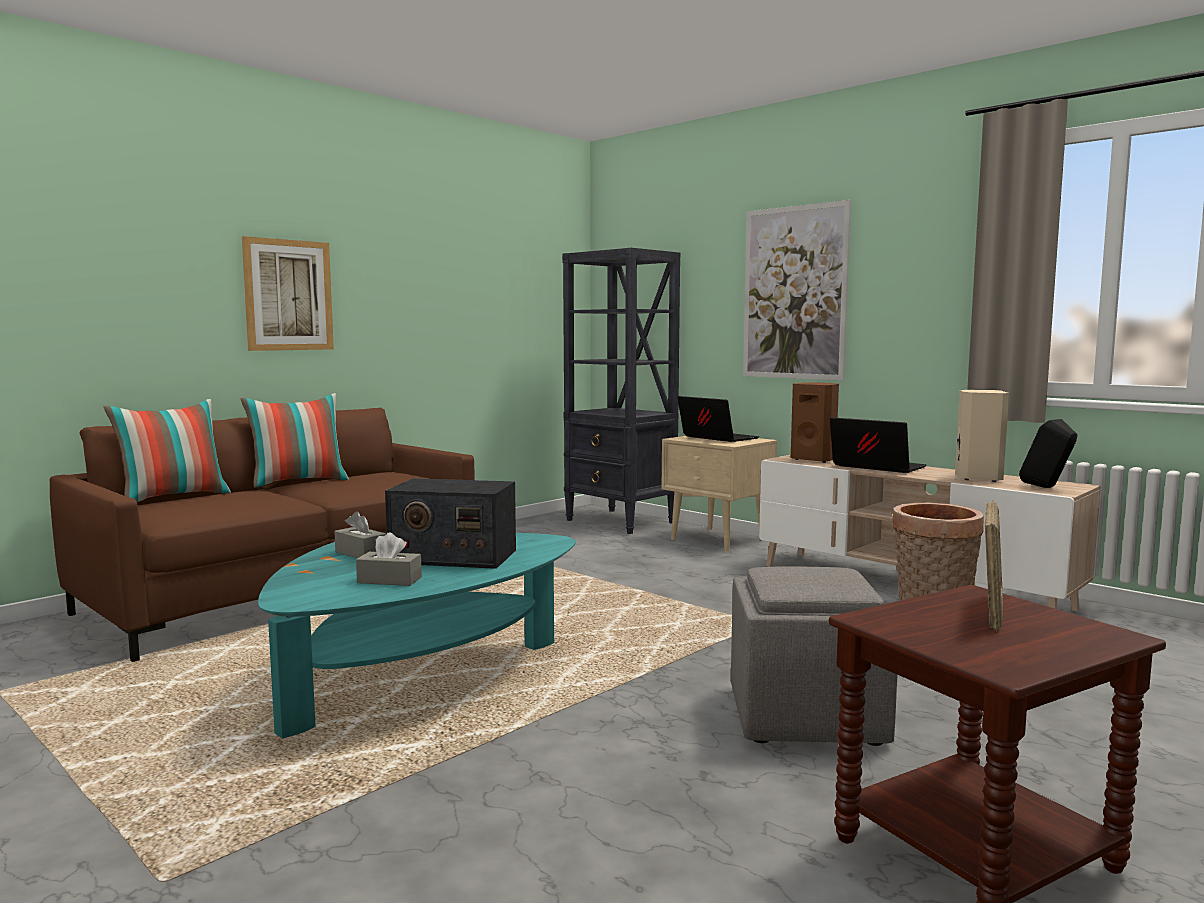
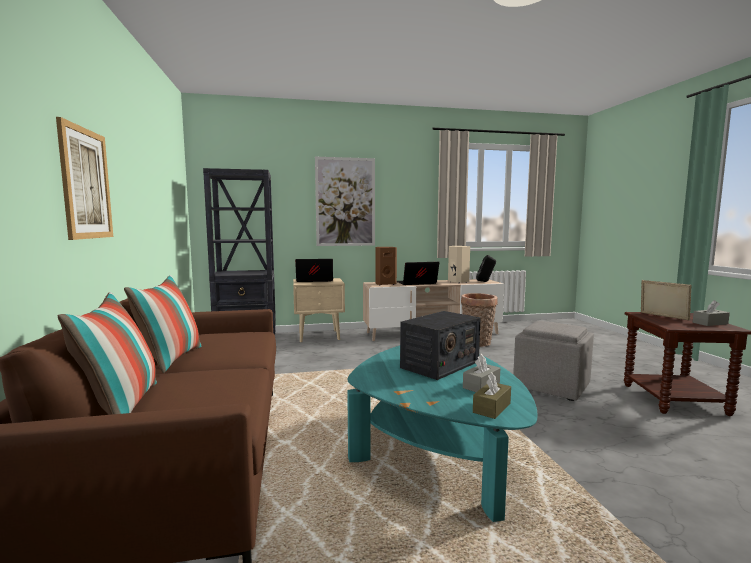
camera: 55 degrees left, 0 degrees up
(311, 592) = (491, 408): none -> brown tissue box
(361, 553) = (401, 382): grey tissue box -> grey tissue box (710, 323)

